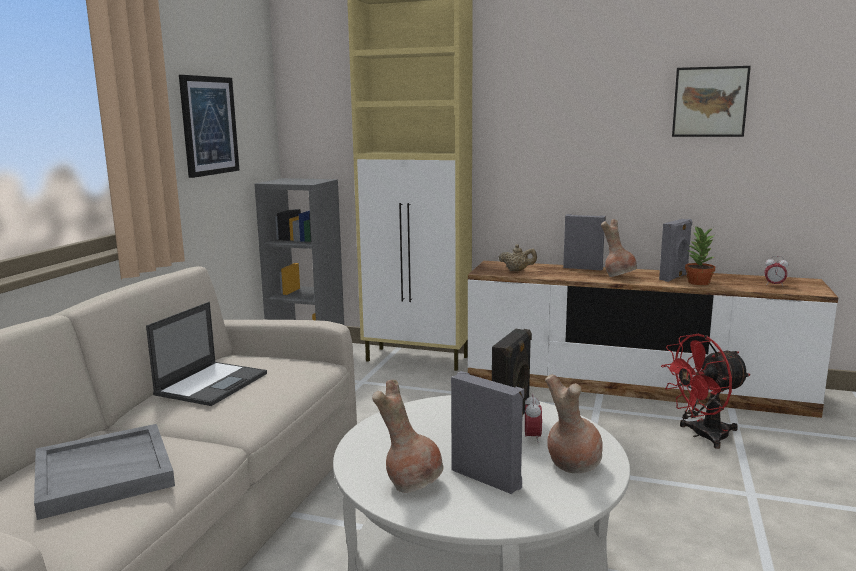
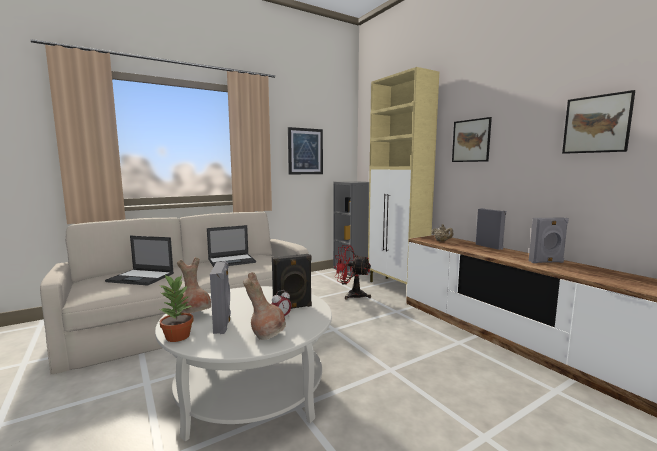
camera: 40 degrees right, 5 degrees down
(105, 473) = (141, 277): grey tray -> laptop
(535, 112) = (471, 140): none -> picture
(619, 276) = (502, 254): brown vase -> none
(698, 282) = (558, 268): potted plant -> potted plant (178, 336)
(702, 435) = (512, 386): red fan -> red fan (351, 295)
(774, 285) = (632, 282): alarm clock -> none

